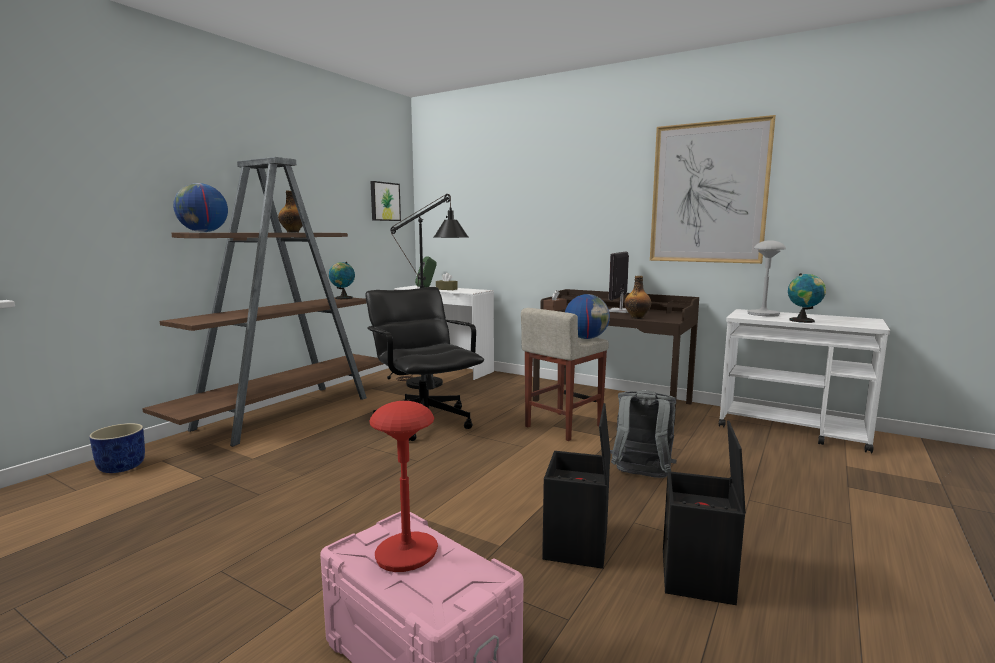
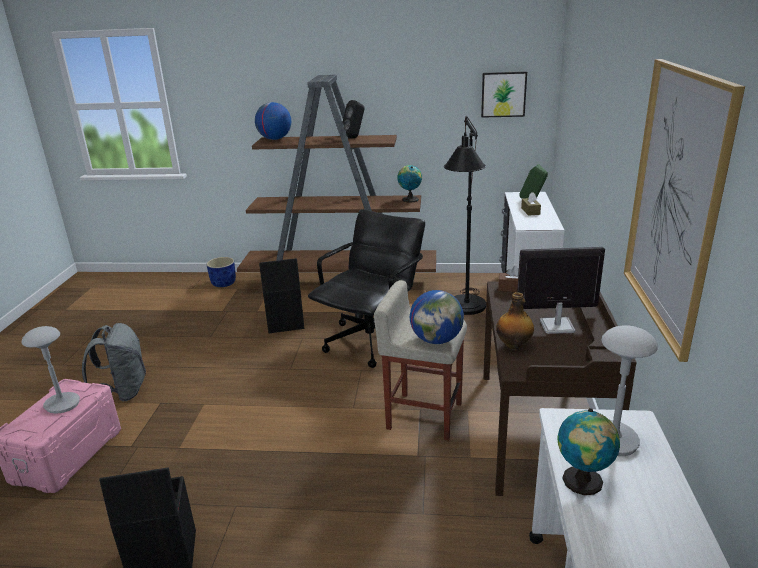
camera: 65 degrees right, 15 degrees up
(293, 232) = (354, 138): bottle -> black speaker
(406, 554) = (62, 404): red table lamp -> grey table lamp
(577, 545) = (189, 483): black storage box -> black storage box (284, 324)
(641, 477) = (328, 494): grey backpack -> grey backpack (124, 391)

